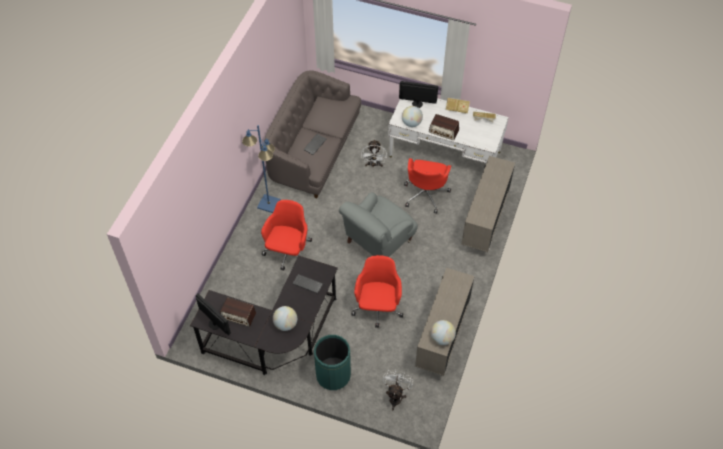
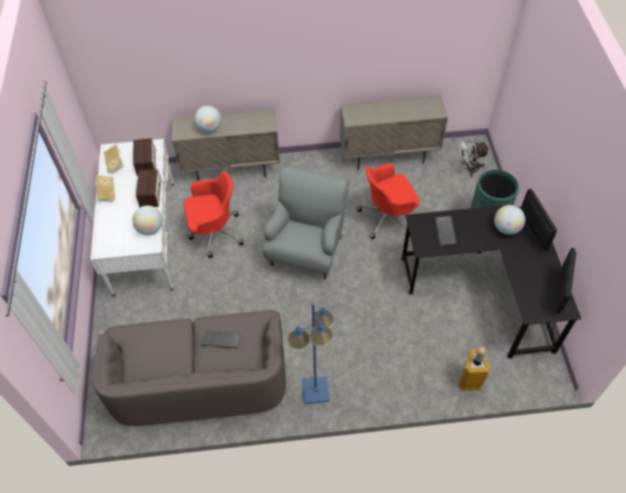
camera: 115 degrees left, 0 degrees up
(219, 289) = (469, 380): none -> trash can
(238, 316) = (531, 276): radio -> radio (146, 162)
(288, 252) = (373, 331): red office chair -> none
(373, 164) = (193, 301): white fan -> none
(378, 242) = (307, 250): grey armchair -> grey armchair turned 90 degrees counterclockwise
(417, 104) = (113, 235): monitor -> monitor (533, 233)
(442, 338) = (426, 103): globe -> globe (210, 128)

